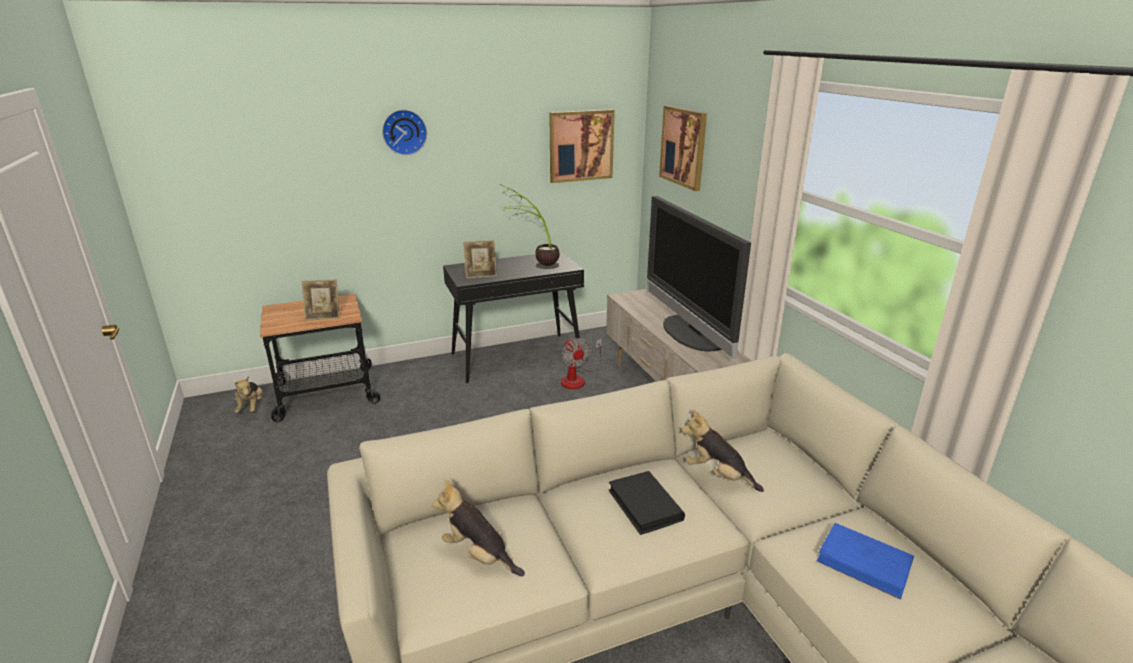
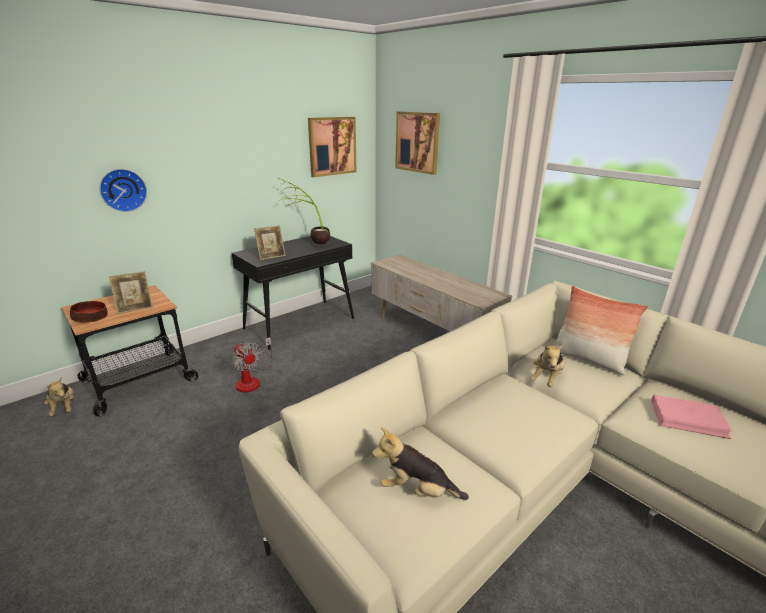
camera: 20 degrees left, 0 degrees up
(280, 321) = (91, 318): none -> bowl
(404, 132) = (188, 132): wall clock -> wall clock (123, 190)
(577, 379) = (358, 332): fan -> fan (252, 380)
(645, 505) = (516, 413): black book -> none
(689, 334) = (451, 282): television -> none
(718, 475) = (547, 378): plush toy -> plush toy turned 75 degrees counterclockwise
(794, 464) = (588, 360): none -> pillow
(864, 563) = (688, 419): blue book -> pink book

